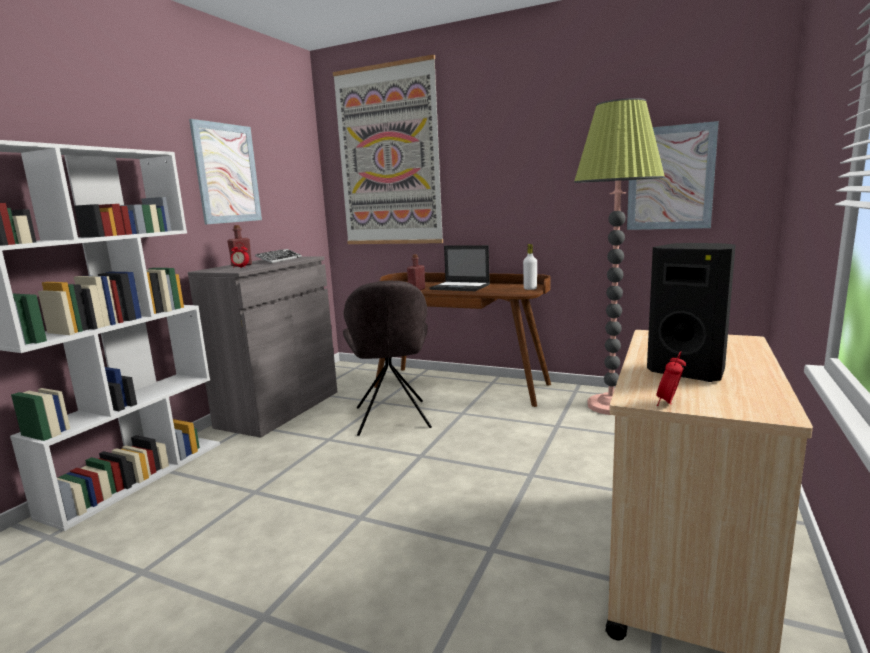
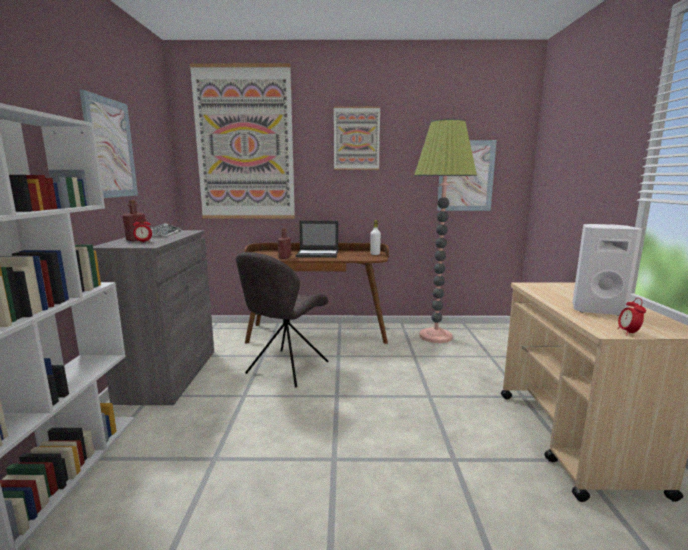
camera: 25 degrees left, 0 degrees up
(392, 419) = (285, 369): grey chair -> grey chair turned 60 degrees clockwise
(514, 138) = (356, 138): none -> picture
(688, 371) = (596, 309): black speaker -> white speaker

